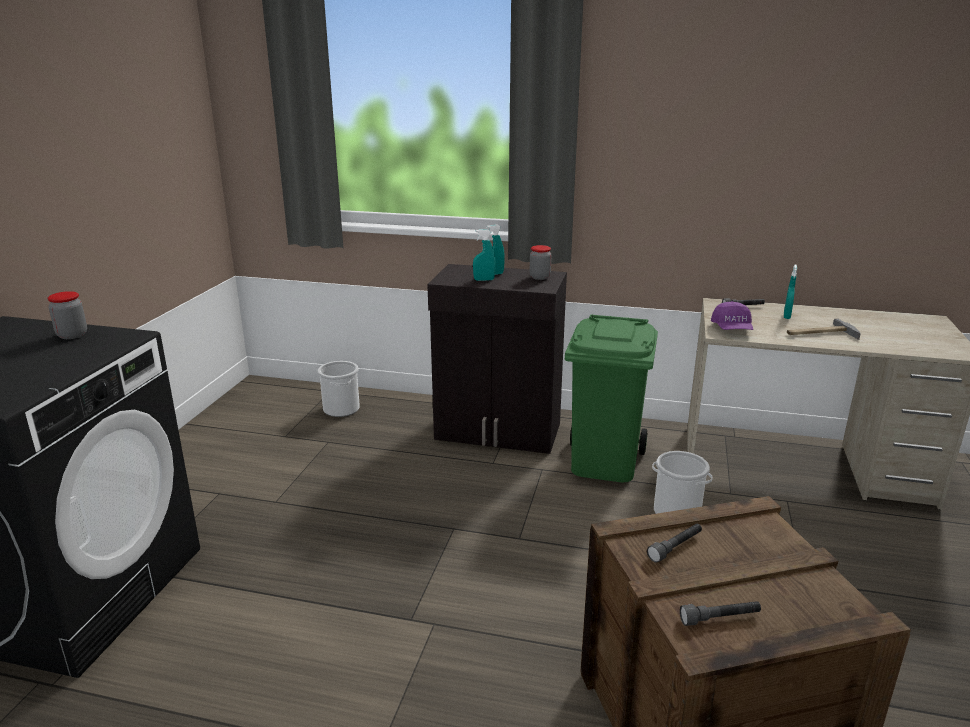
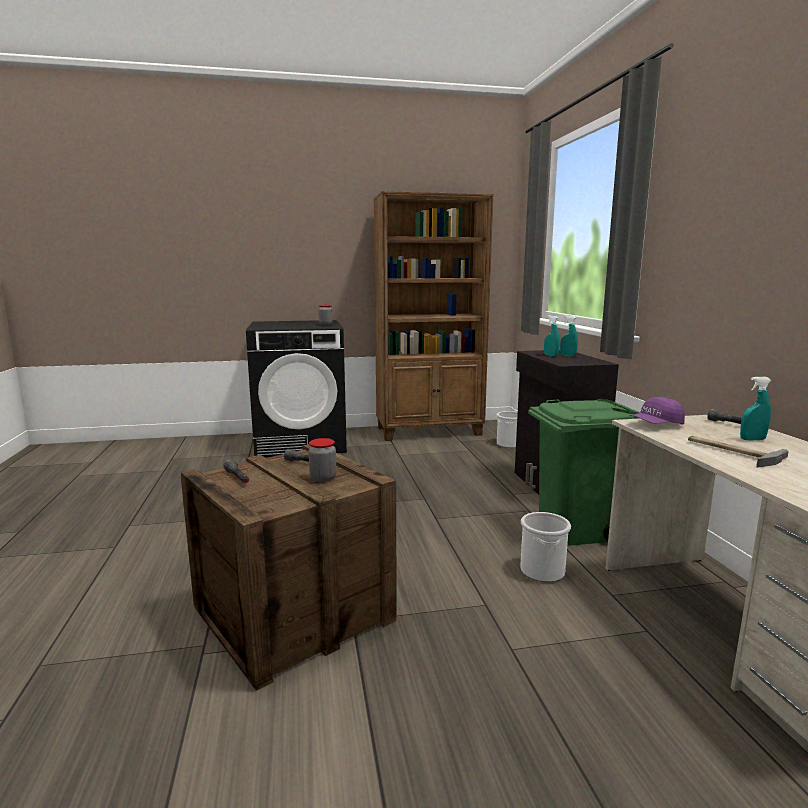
camera: 65 degrees right, 10 degrees down
(211, 445) = (430, 431): none -> brown bookcase
(539, 277) = (587, 361): jar -> jar (323, 478)

